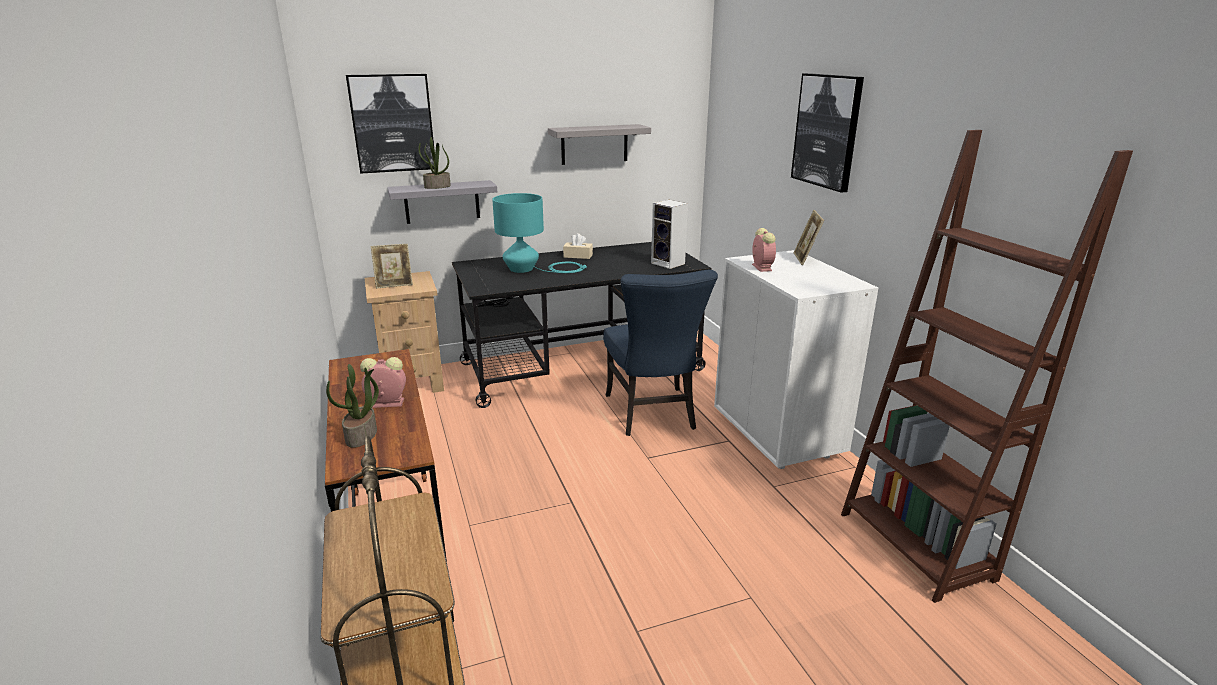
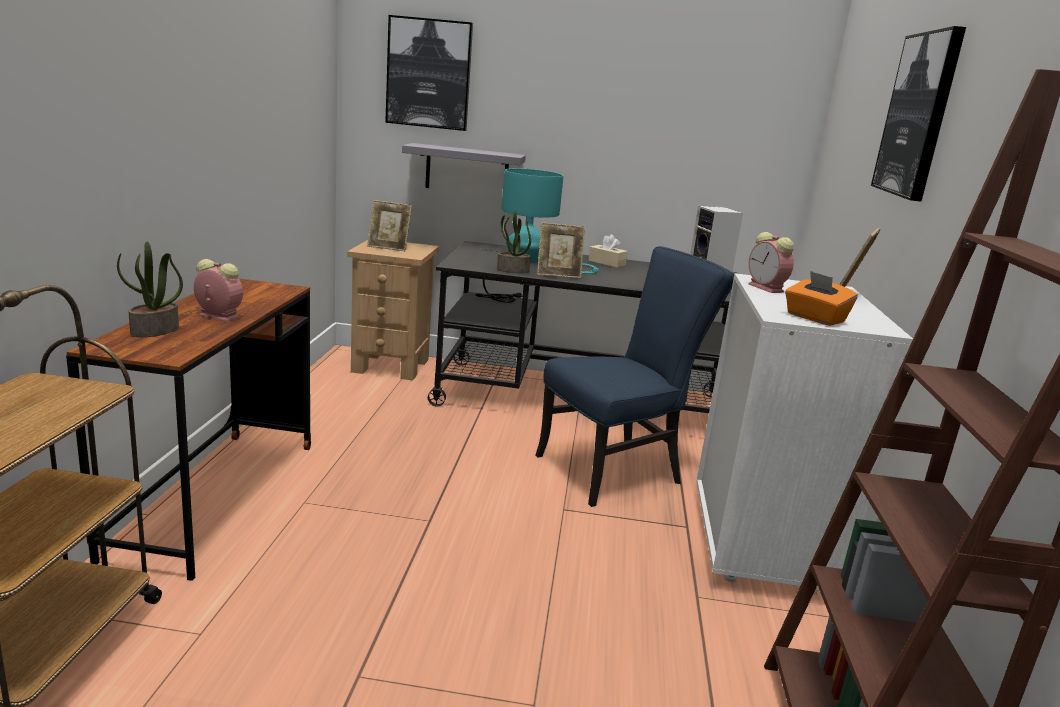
camera: 25 degrees right, 5 degrees down
(437, 187) = (458, 149): potted plant -> potted plant (512, 270)
(563, 278) = (558, 275): none -> picture frame
(594, 144) = (660, 132): grey shelf -> none
(653, 414) = (617, 469): blue chair -> blue chair turned 135 degrees counterclockwise
(761, 267) = (767, 288): alarm clock -> alarm clock turned 135 degrees clockwise
(817, 287) = (814, 318): none -> orange tissue box

